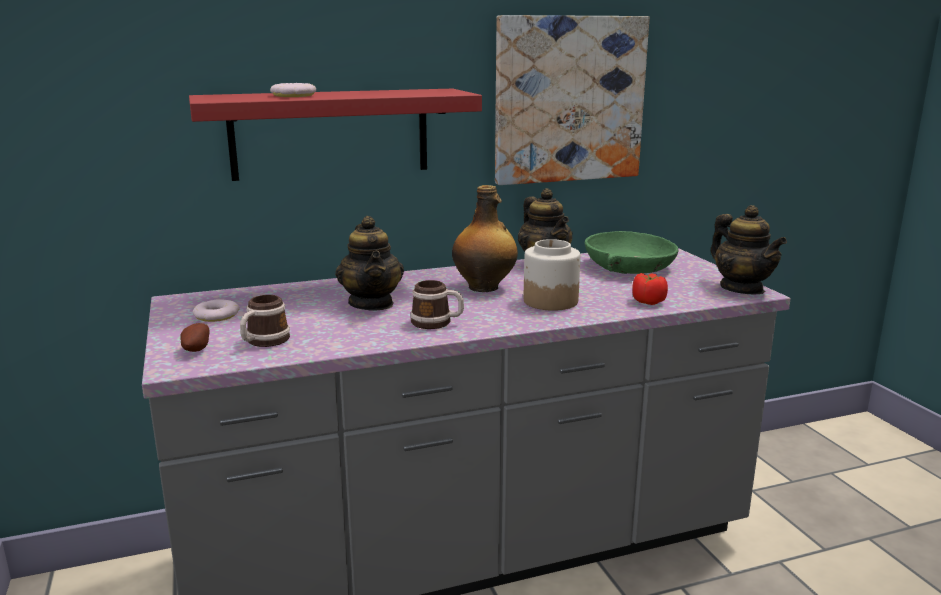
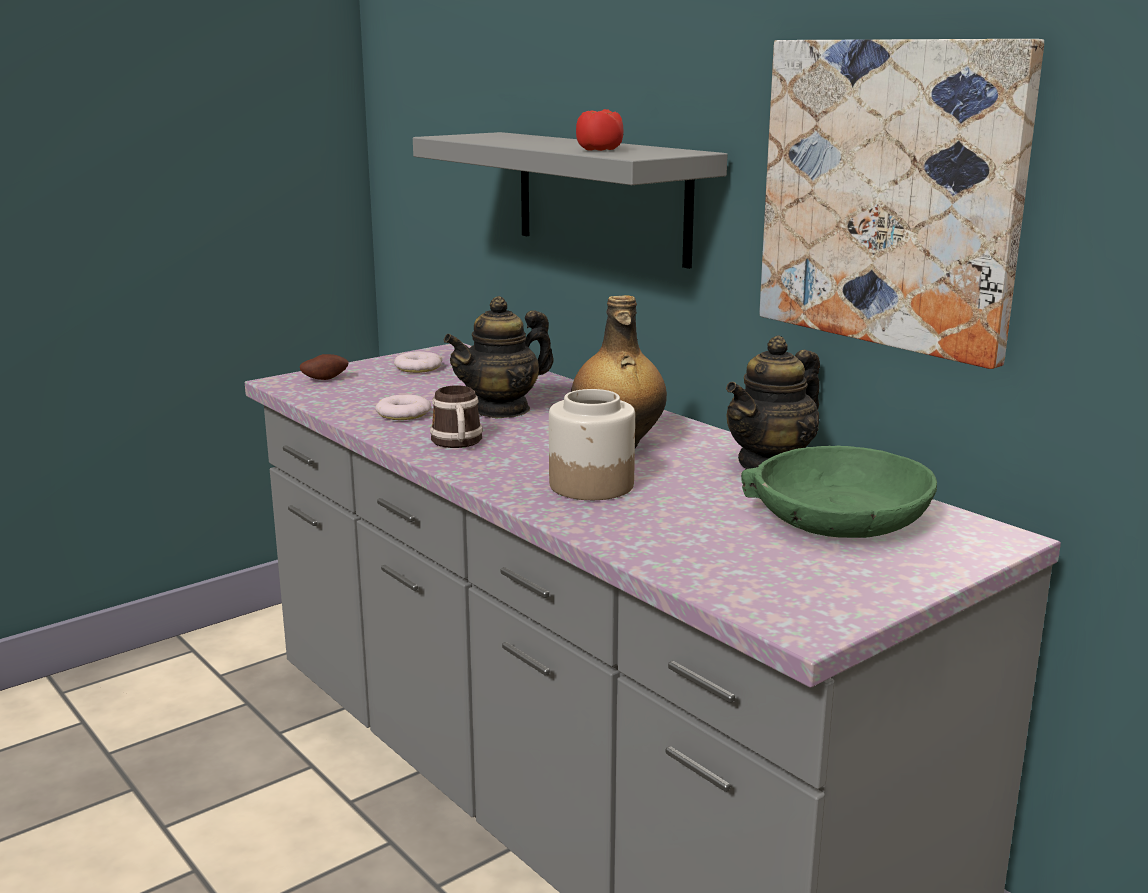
camera: 70 degrees right, 0 degrees up
(263, 342) = (356, 393): mug -> none
(293, 96) = (515, 140): donut -> donut (403, 414)
(330, 133) = (601, 196): red shelf -> grey shelf
(648, 301) = (651, 543): tomato -> tomato (599, 150)
(742, 289) = (812, 613): teapot -> none

